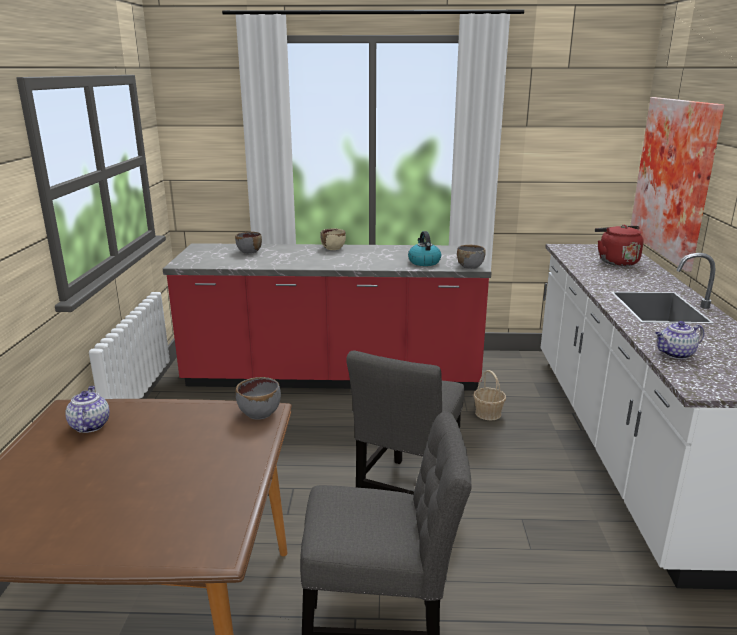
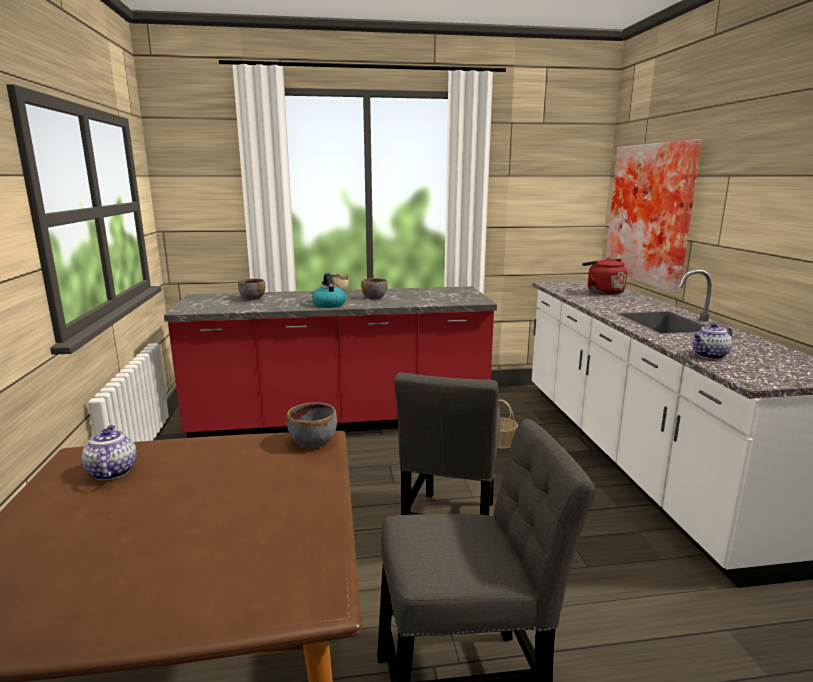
camera: 10 degrees left, 5 degrees down
(424, 262) = (430, 299): kettle -> kettle (329, 304)
(470, 266) = (475, 301): grey bowl -> grey bowl (374, 297)

